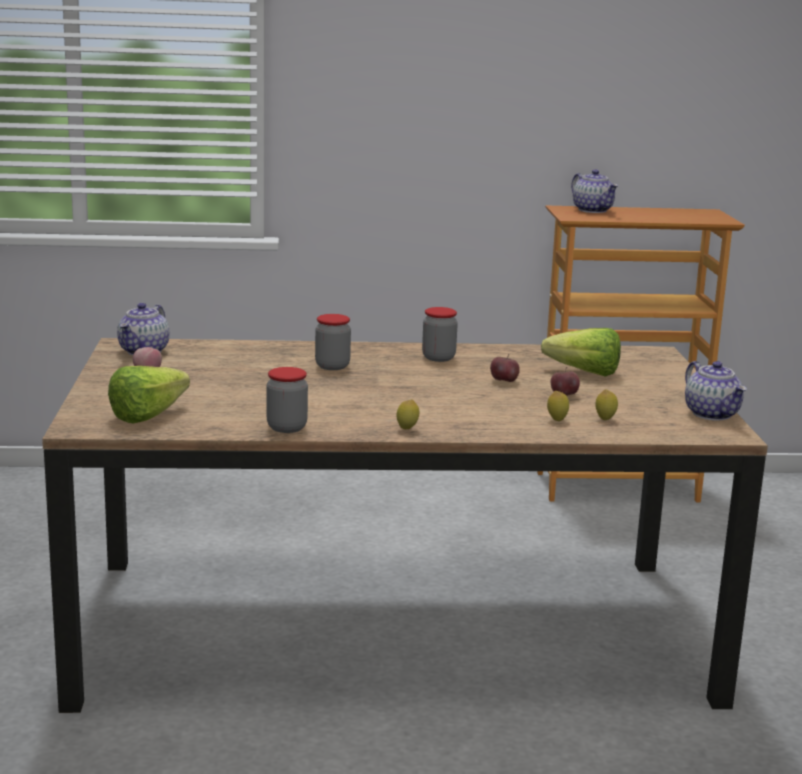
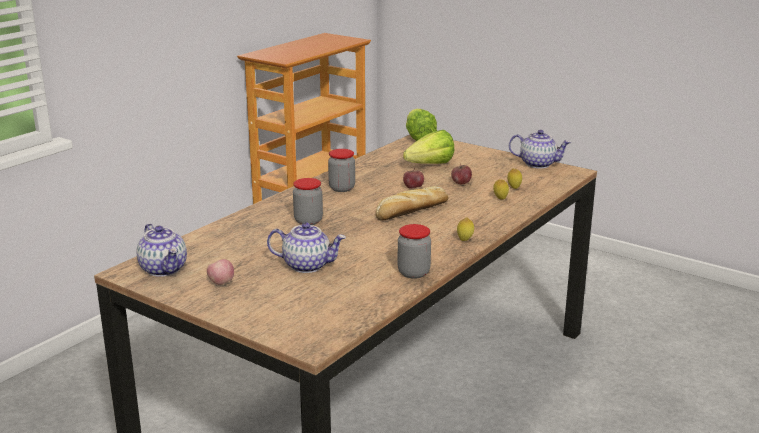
camera: 50 degrees left, 5 degrees up
(155, 415) = (324, 308): lettuce -> lettuce (419, 136)
(438, 394) = (411, 211): none -> bread
(593, 210) = (275, 51): teapot -> teapot (307, 265)

